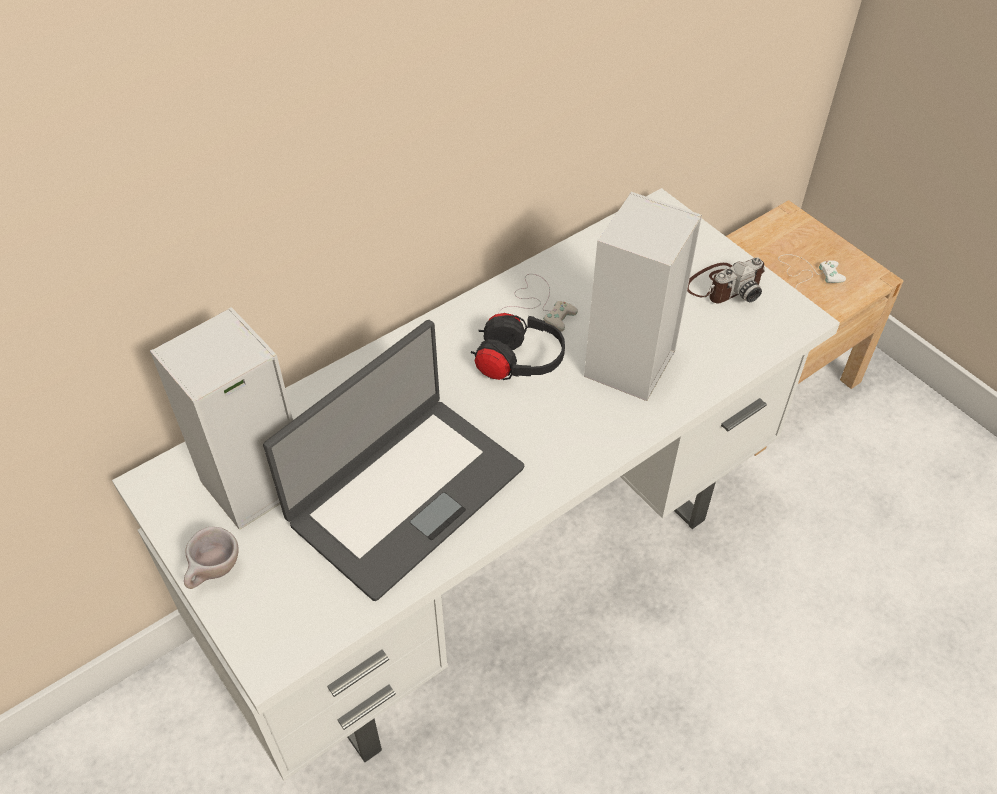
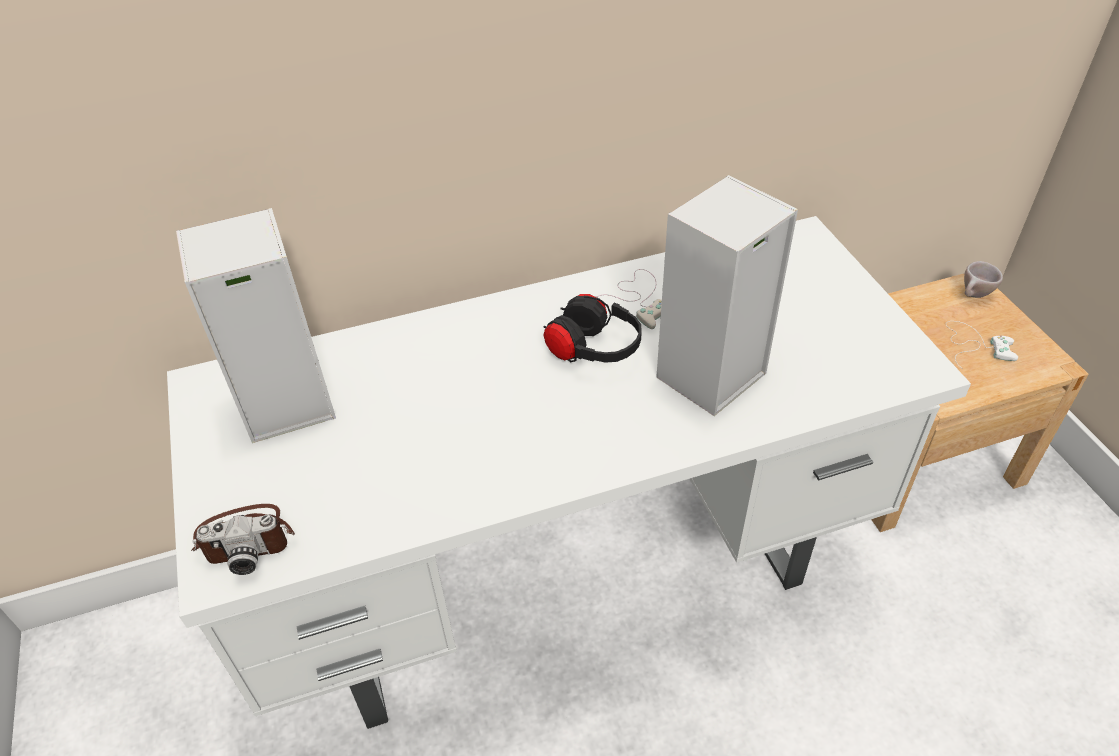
camera: 20 degrees right, 5 degrees down
(214, 574) = (208, 478): beige cup -> beige cup (973, 296)
(404, 493) = (422, 448): laptop -> none
(724, 286) = (847, 320): camera -> camera (246, 538)

